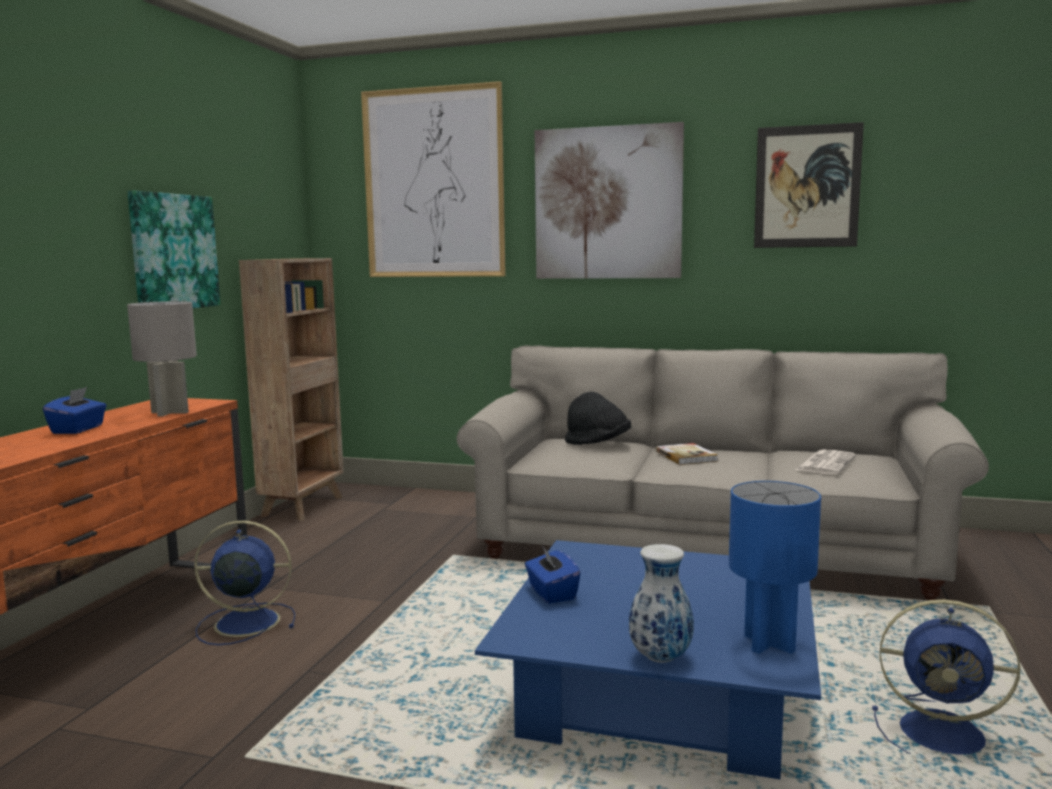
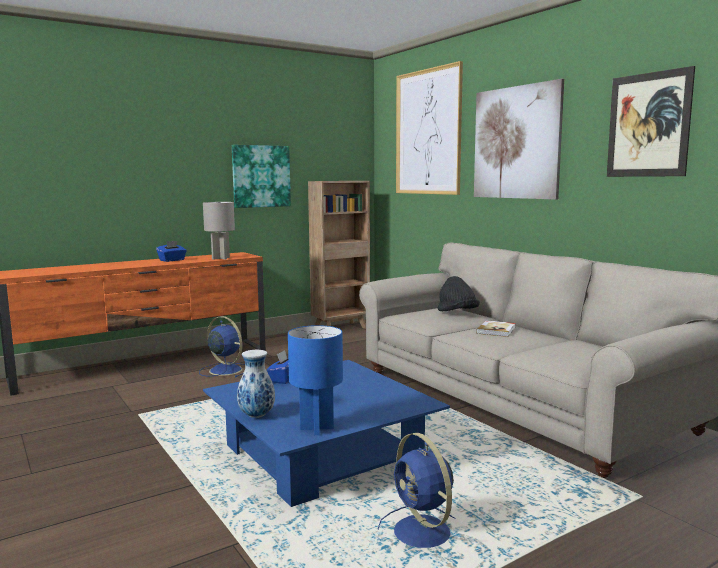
camera: 40 degrees right, 0 degrees up
(825, 463) = (570, 351): newspaper -> none

